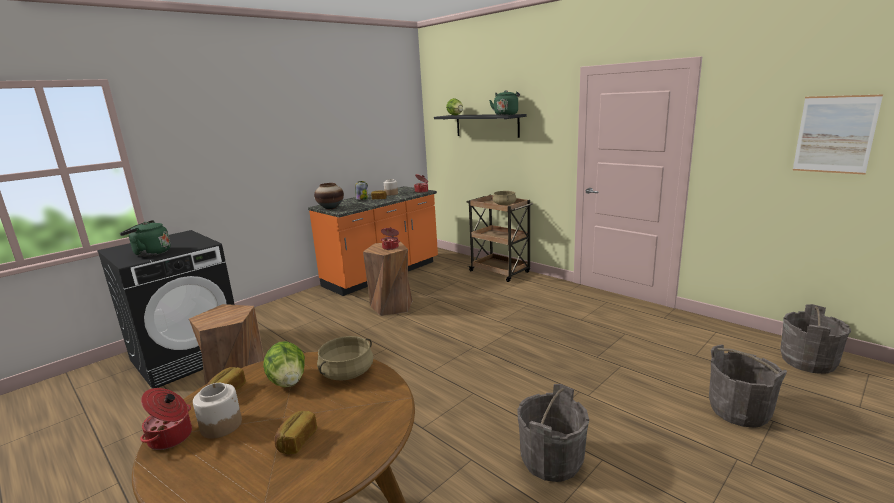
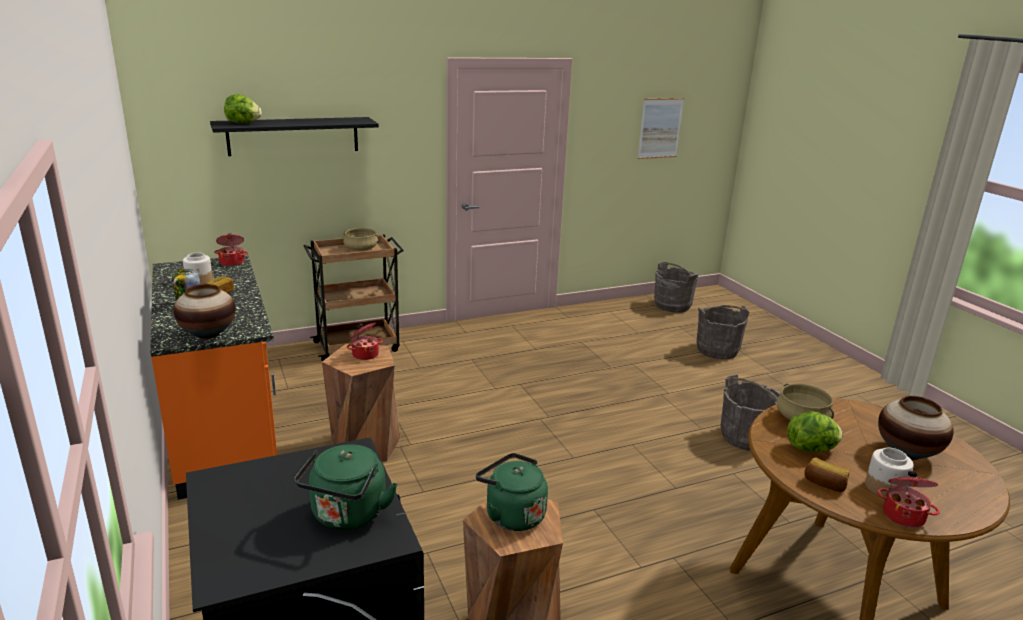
camera: 70 degrees left, 5 degrees up
(296, 441) = (906, 452): bread -> vase
(506, 114) = (351, 120): green kettle -> green kettle (511, 515)

